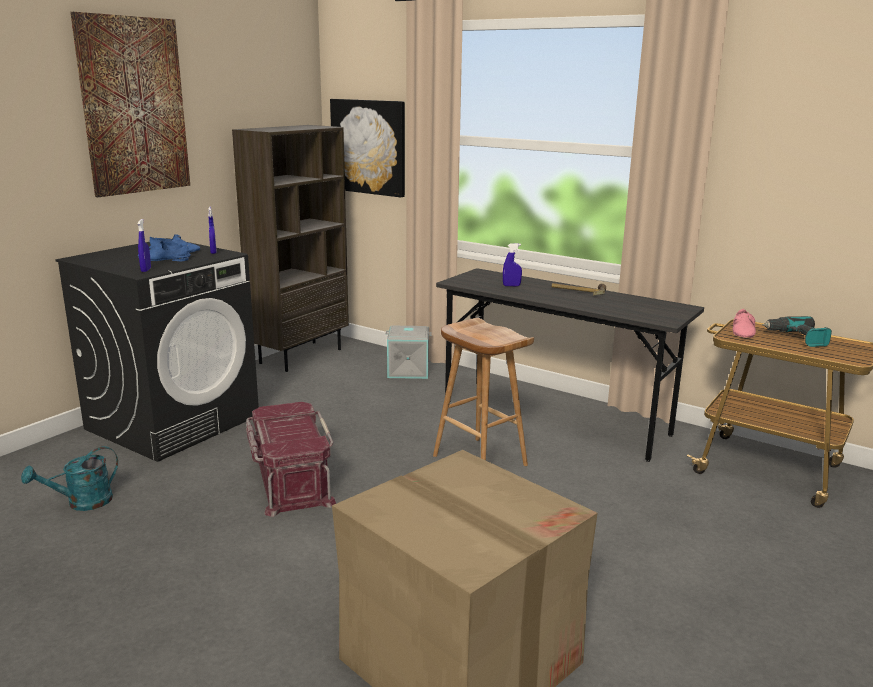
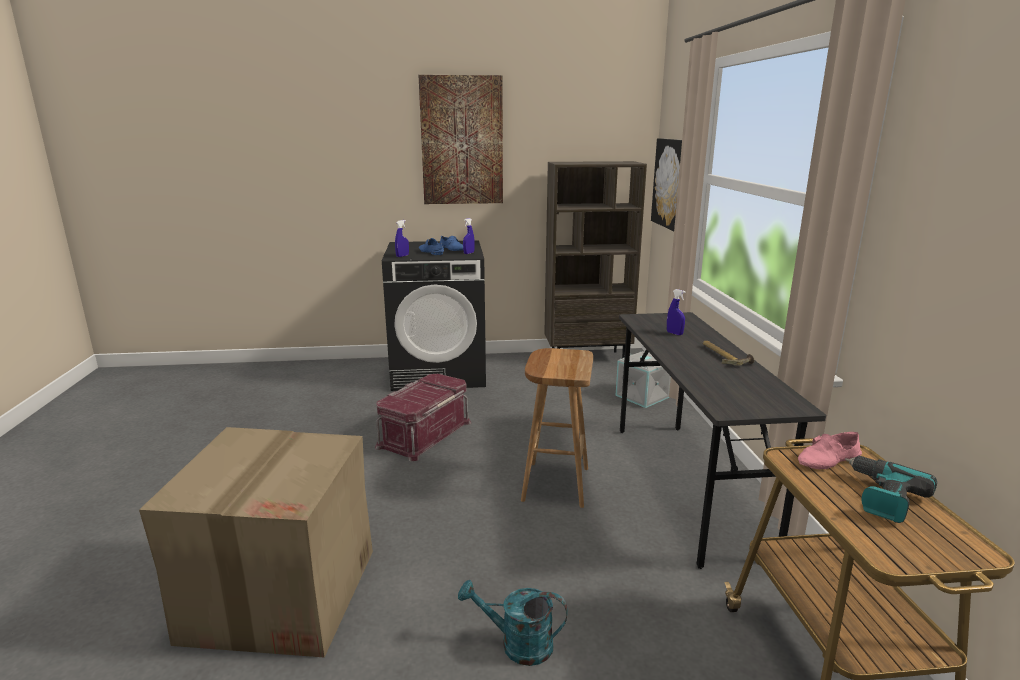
camera: 50 degrees right, 0 degrees up
(82, 503) = (325, 397): turquoise watering can -> turquoise watering can (517, 644)

